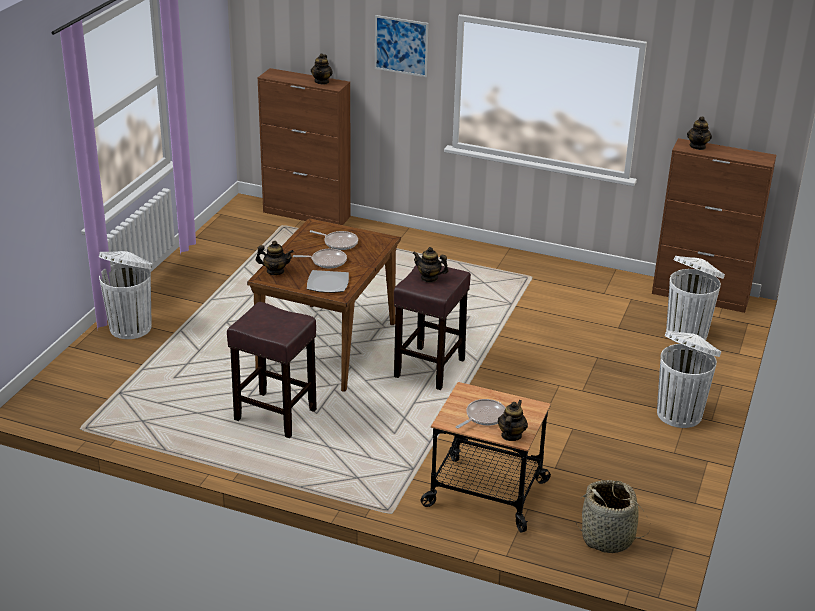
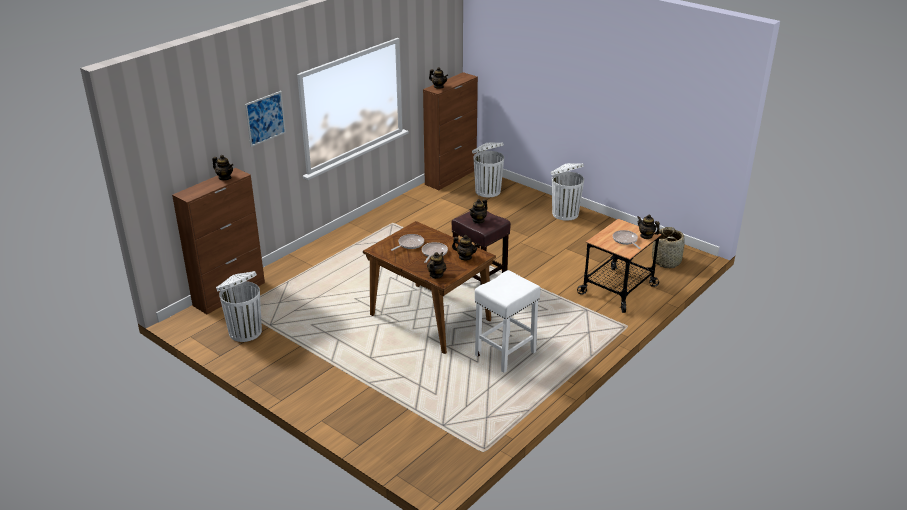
camera: 70 degrees left, 0 degrees up
(131, 327) = (347, 408): white trash can -> white trash can (244, 331)
(274, 414) = (505, 354): brown stool -> white stool
(328, 283) = (465, 257): plate -> teapot

